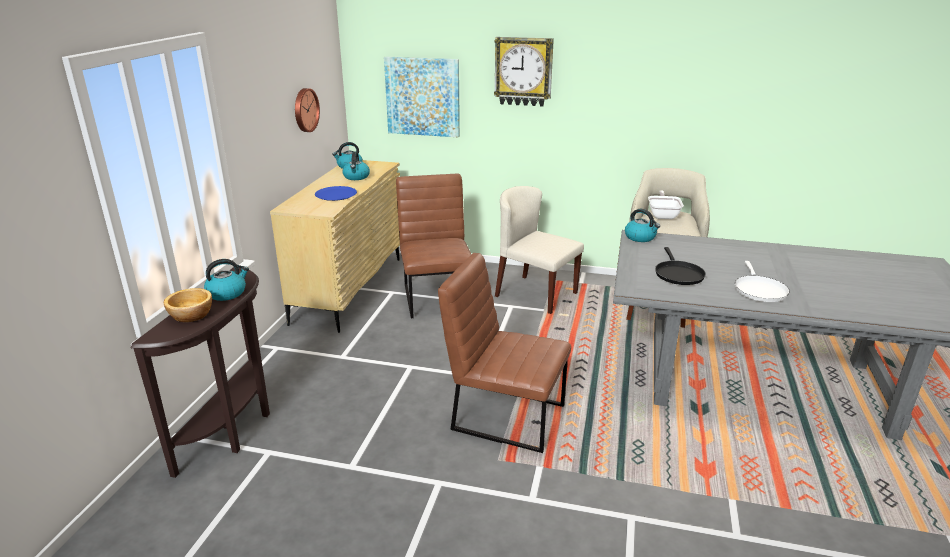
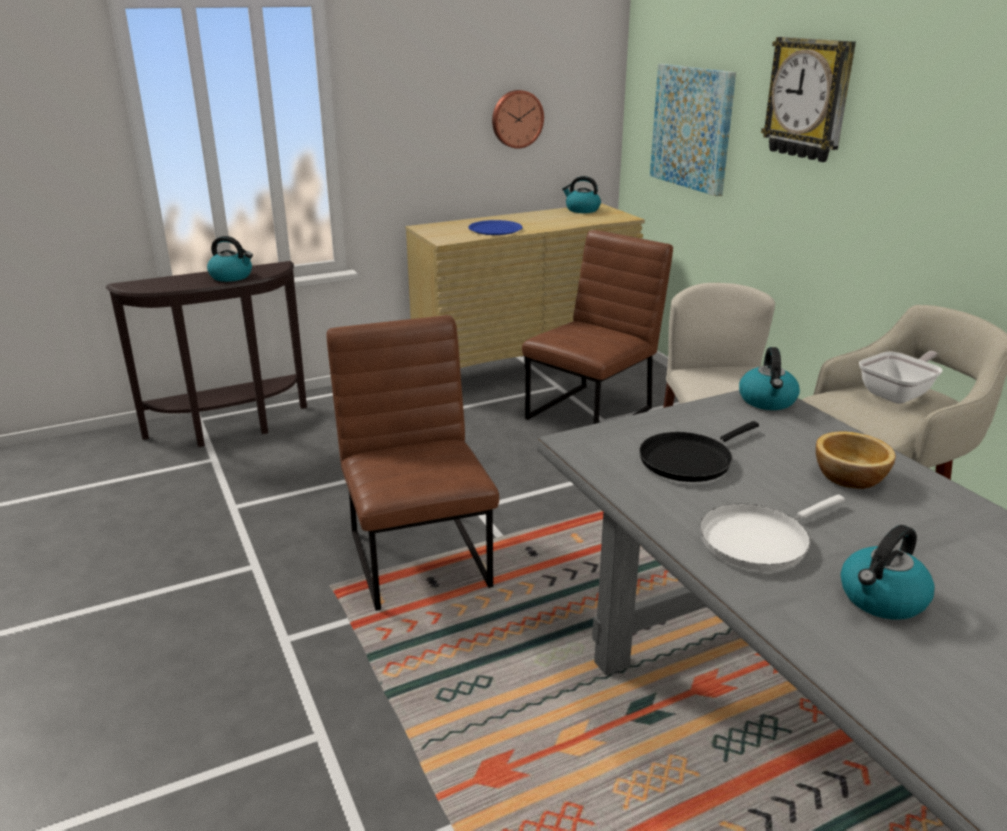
camera: 50 degrees right, 0 degrees up
(192, 315) = (176, 281): bowl -> bowl (851, 477)
(356, 177) = (559, 220): kettle -> kettle (882, 599)

